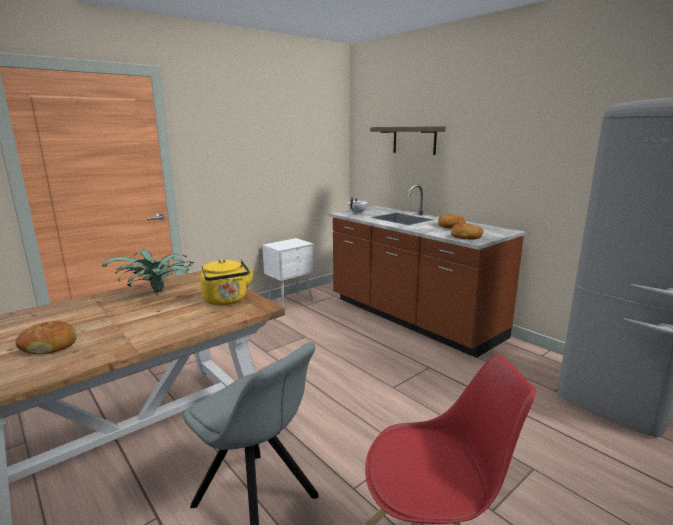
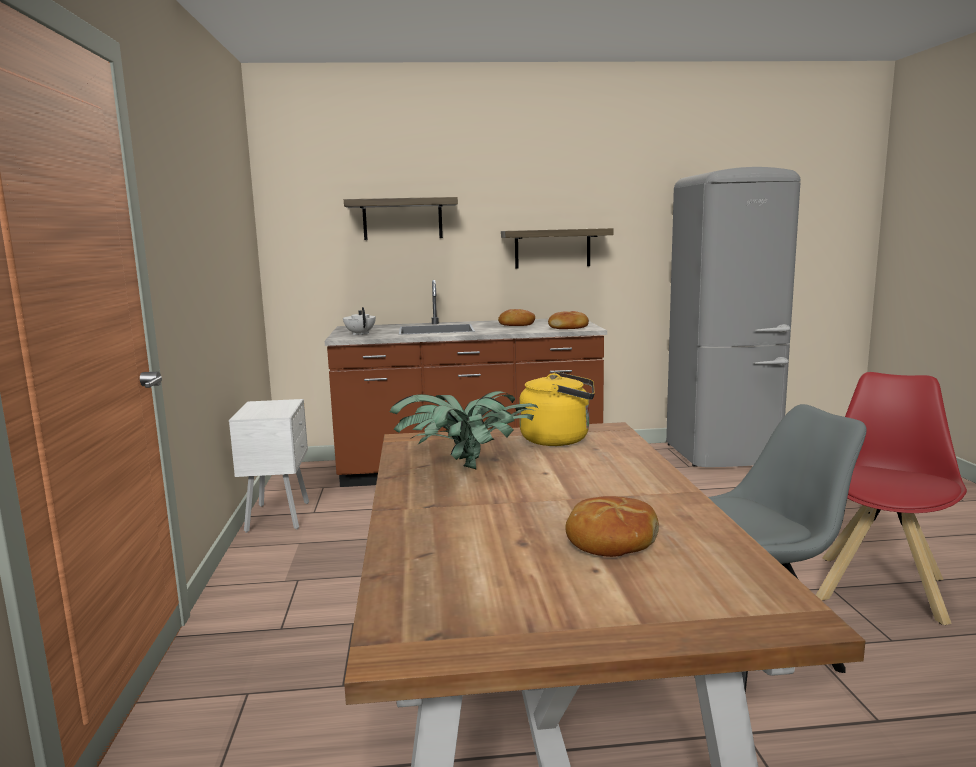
camera: 55 degrees left, 5 degrees down
(509, 169) = (552, 248): none -> shelf

